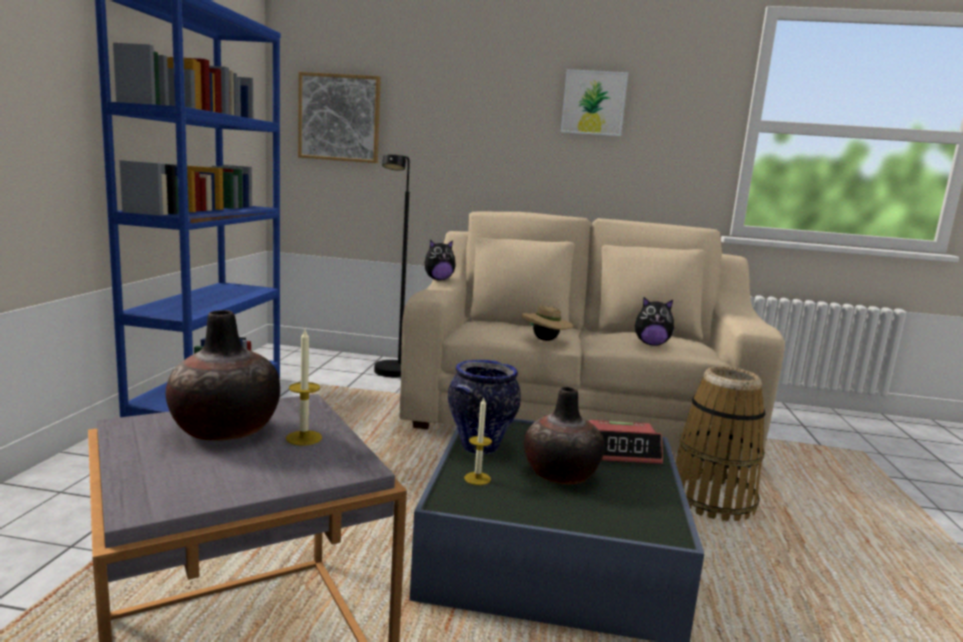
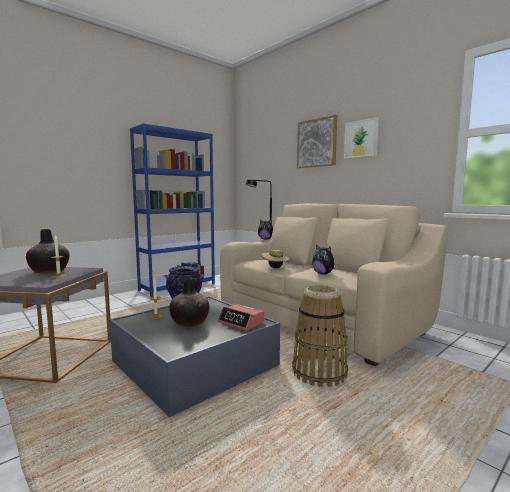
camera: 40 degrees right, 5 degrees down
(339, 118) = (256, 167): picture -> picture (317, 143)

